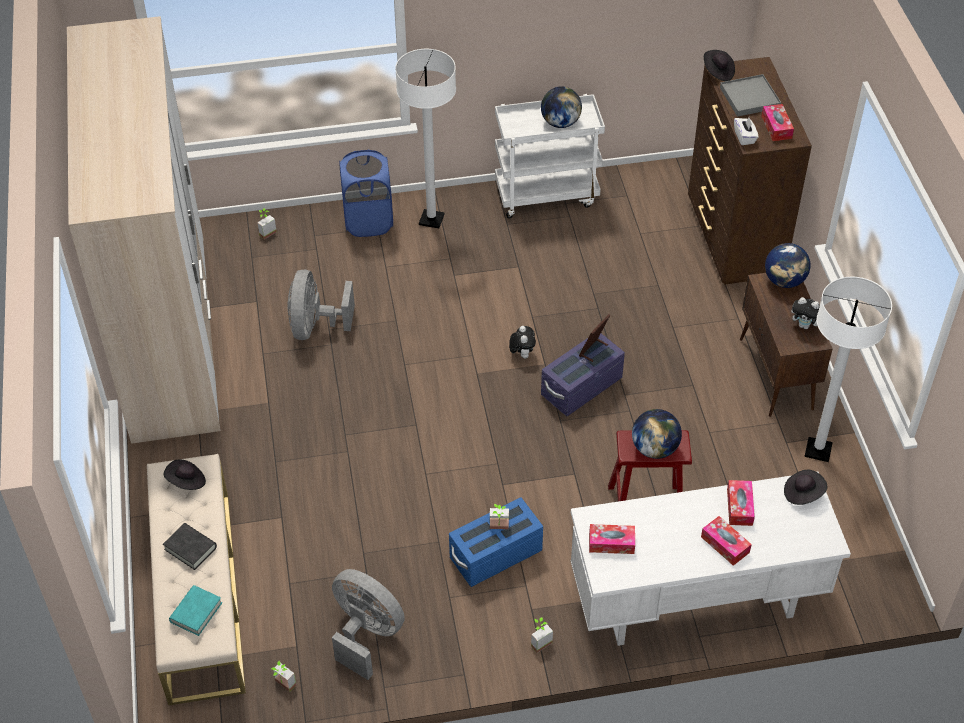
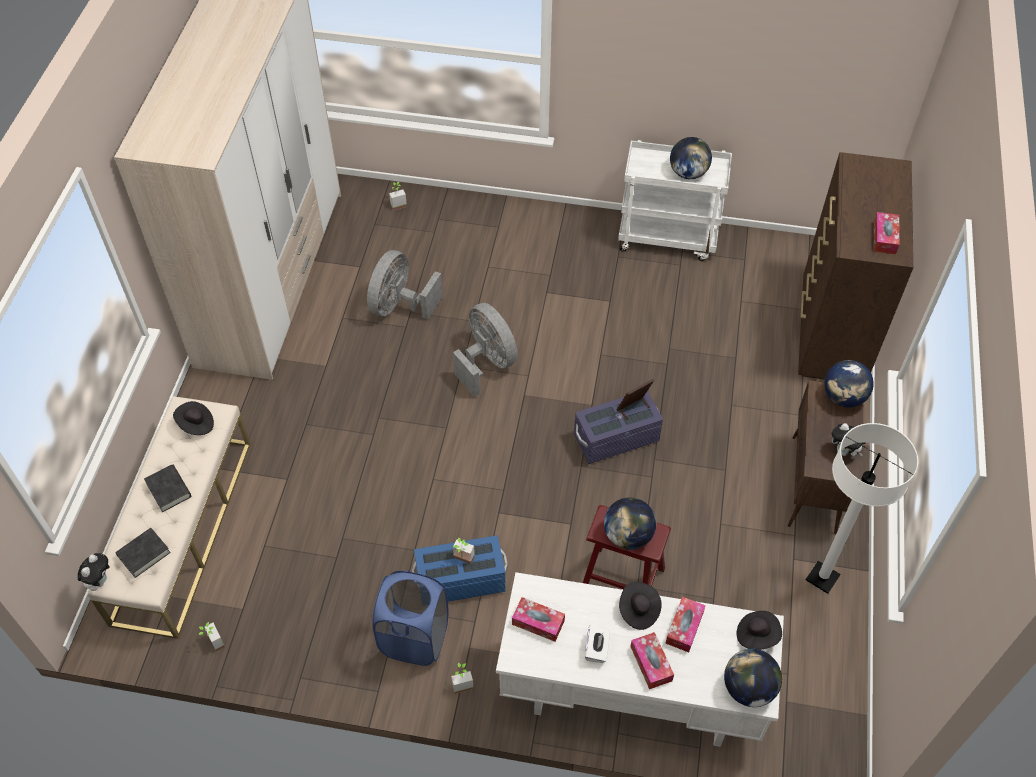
camera: 20 degrees right, 5 degrees up
(196, 612) = (144, 554): turquoise book -> black book
(366, 634) = (308, 619): grey fan -> grey fan (487, 363)
(368, 221) = (492, 218): blue laundry basket -> blue laundry basket (415, 638)
(431, 220) = (550, 233): white floor lamp -> none
(522, 354) = (574, 388): plush toy -> plush toy (100, 581)
(718, 72) = (849, 164): black hat -> black hat (638, 610)
(744, 137) = (846, 239): white tissue box -> white tissue box (596, 649)
(749, 98) = (870, 199): grey tray -> none
(815, 538) = (748, 688): none -> globe

